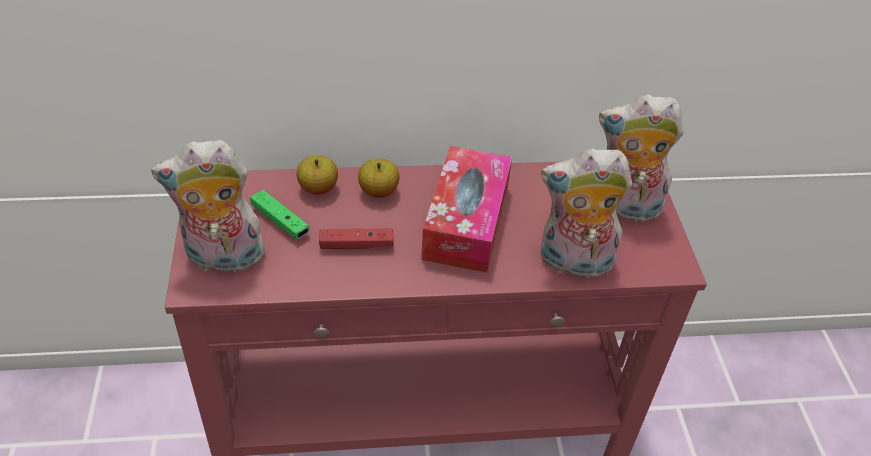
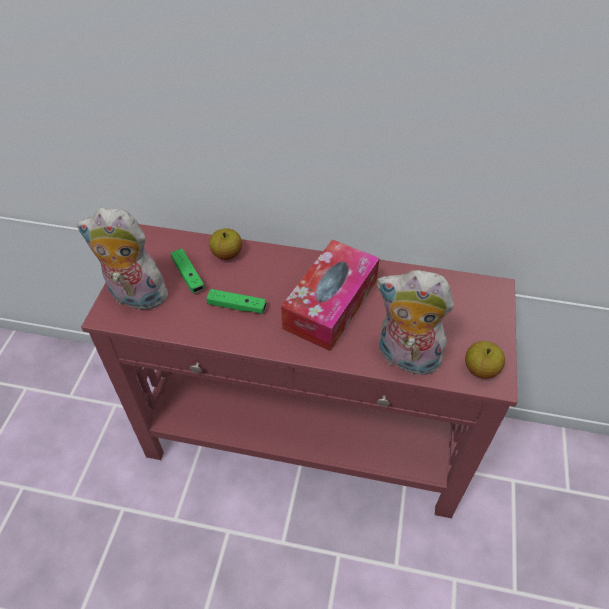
camera: 20 degrees right, 5 degrees up
(356, 245) = (237, 306): red game controller -> green game controller
(378, 191) = (271, 265): apple -> apple (480, 369)
(623, 208) = (469, 318): plush toy -> none

